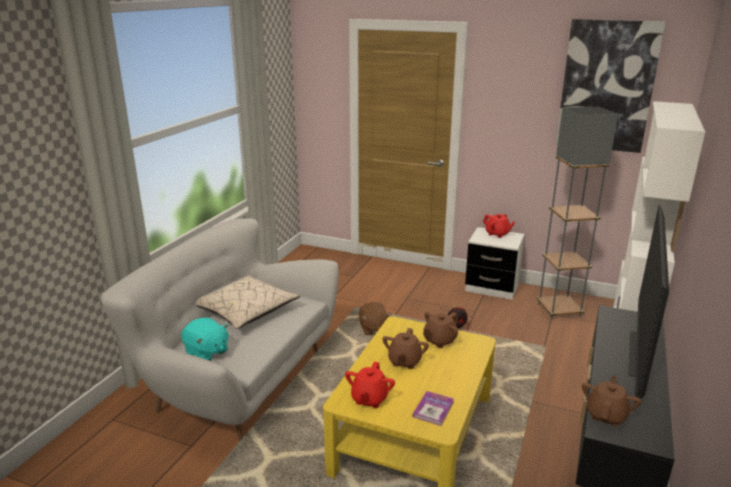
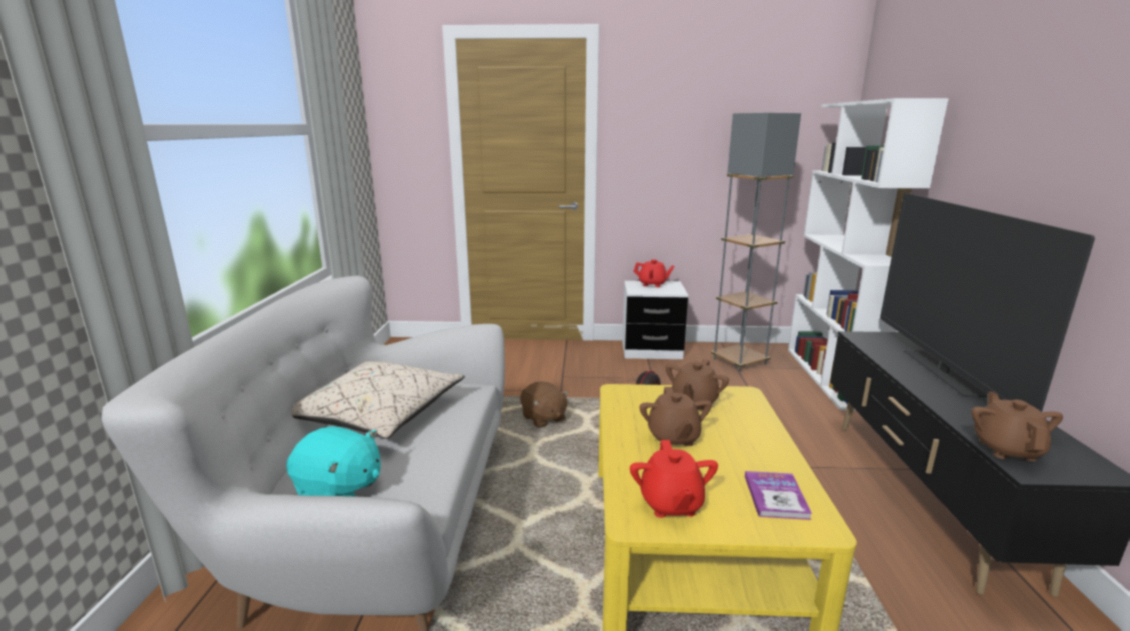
camera: 20 degrees left, 5 degrees down
(607, 86) = (764, 95): picture -> none

